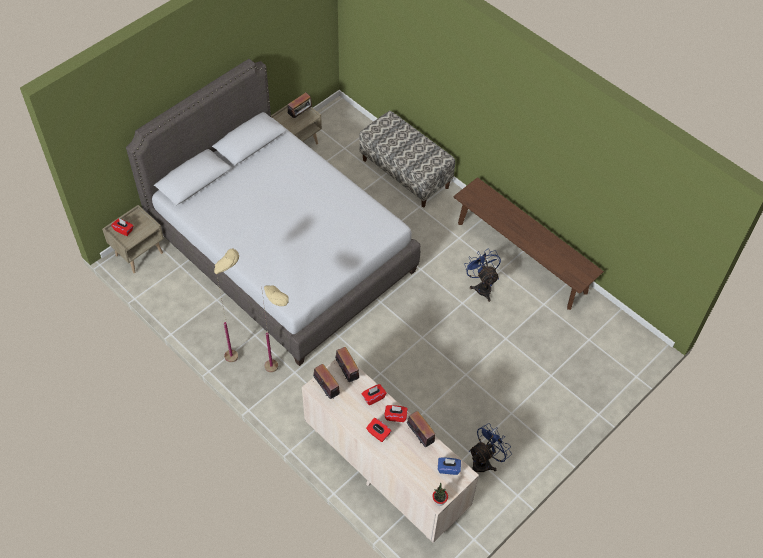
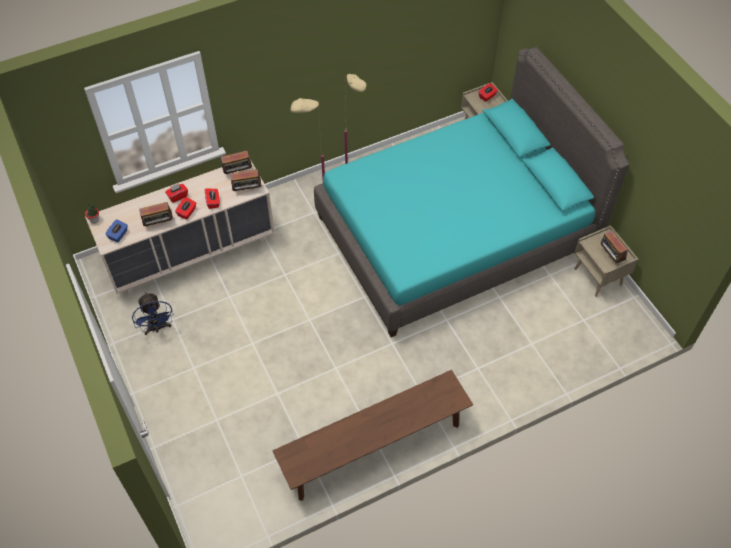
camera: 110 degrees right, 0 degrees up
(281, 250) = (455, 232): grey bed -> turquoise bed
(405, 173) = (530, 369): bench -> none
(482, 286) = (349, 394): blue fan -> none

